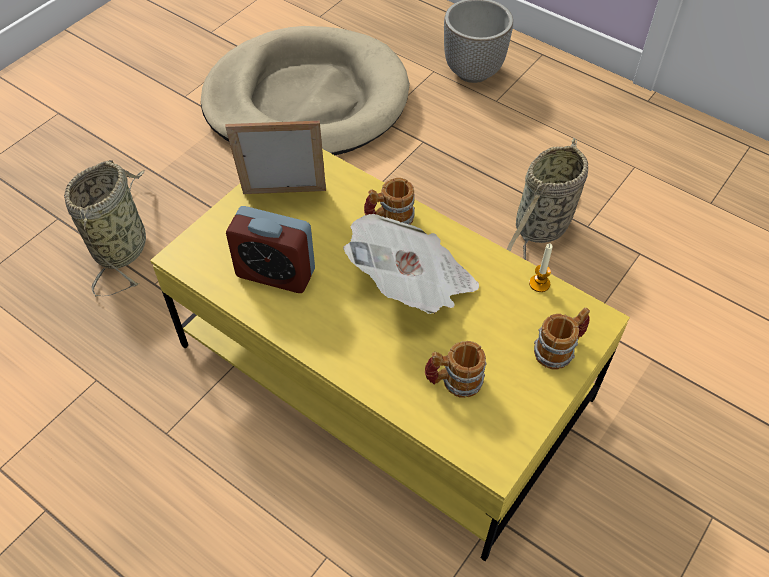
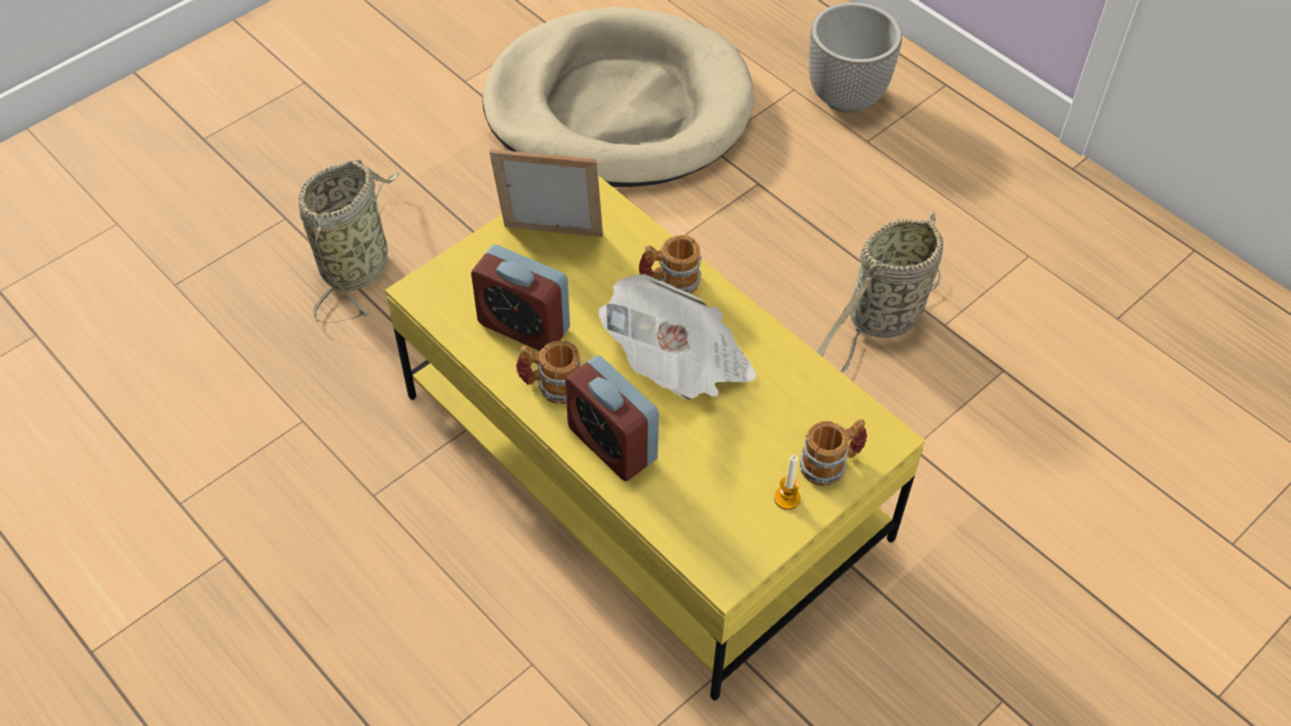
camera: 10 degrees right, 0 degrees up
(372, 362) = (612, 444): none -> alarm clock
(453, 381) = (699, 480): mug -> mug (551, 386)
(539, 284) = (828, 385): candle -> candle (787, 498)

